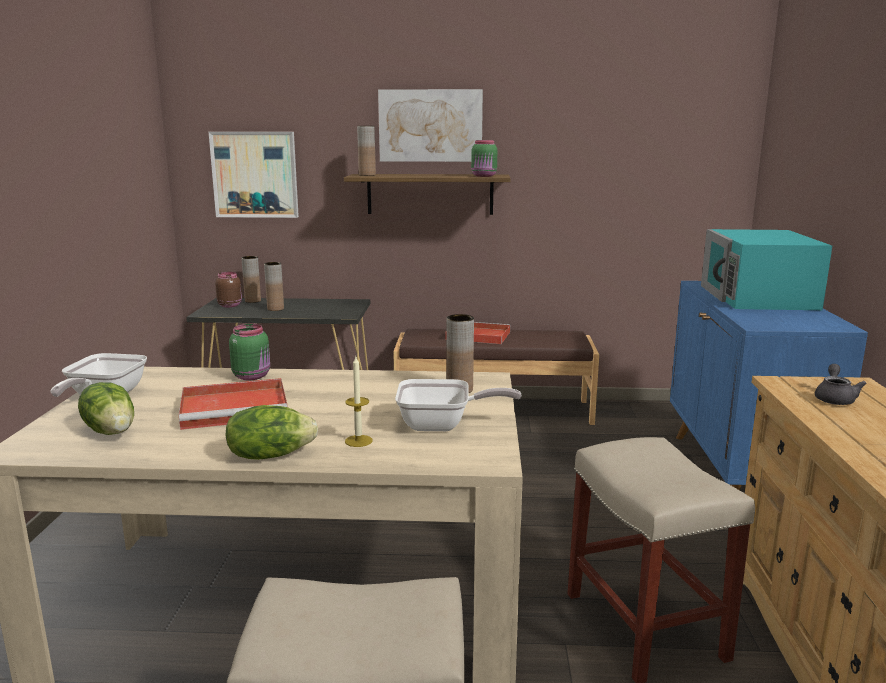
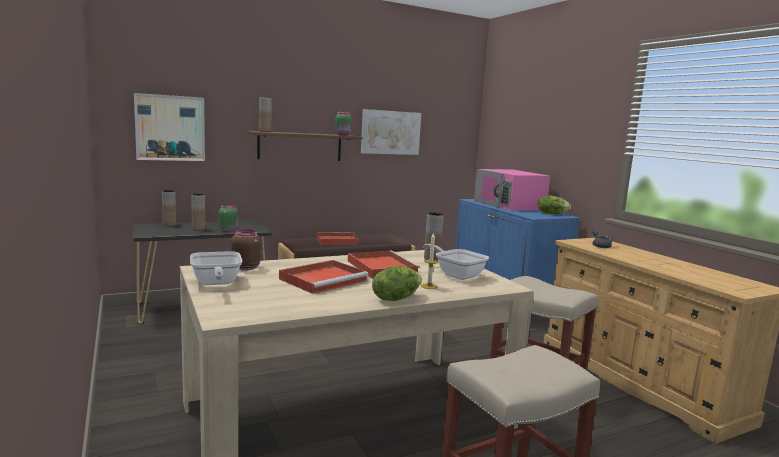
camera: 30 degrees left, 5 degrees down
(112, 430) = (267, 300): lettuce -> lettuce (551, 214)
(230, 305) = (155, 228): brown jar -> brown jar (245, 267)
(252, 376) = (296, 263): green jar -> green jar (228, 230)
(351, 396) = (380, 267): none -> red tray
(430, 125) = (302, 100): picture -> picture (390, 132)
(442, 425) = (456, 275): frying pan -> frying pan turned 105 degrees counterclockwise
(758, 297) = (509, 205): turquoise microwave -> pink microwave

